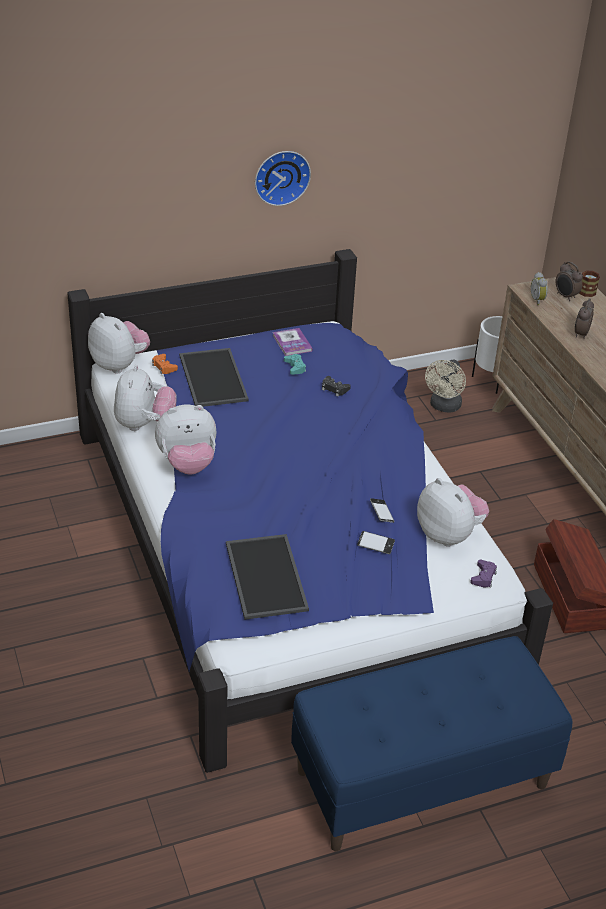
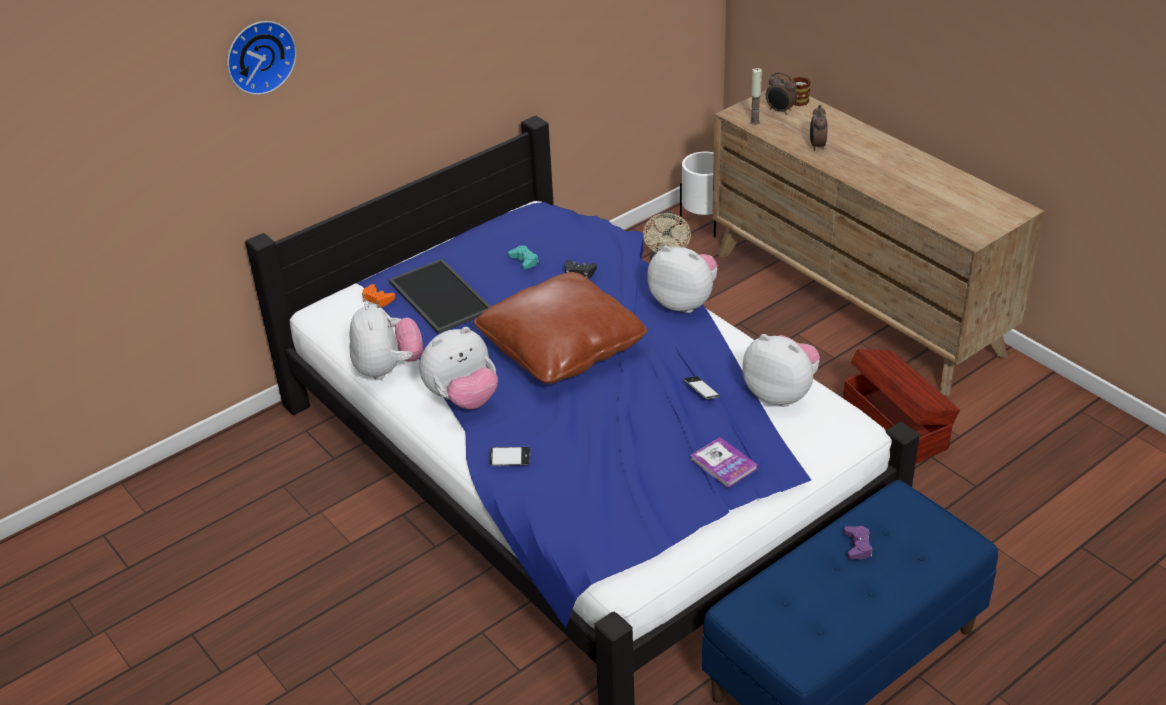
camera: 15 degrees left, 0 degrees up
(119, 364) = (323, 310): plush toy -> plush toy (684, 302)
(264, 576) = (614, 495): tray -> none
(281, 176) = (452, 49): wall clock -> wall clock (259, 55)
(287, 446) = (562, 348): none -> brown pillow
(292, 343) = (506, 236): book -> book (723, 464)
(375, 545) = (714, 426): phone -> phone (510, 459)
(483, 577) = (839, 427): purple game controller -> purple game controller (857, 546)
(538, 300) = (754, 122): alarm clock -> candle

